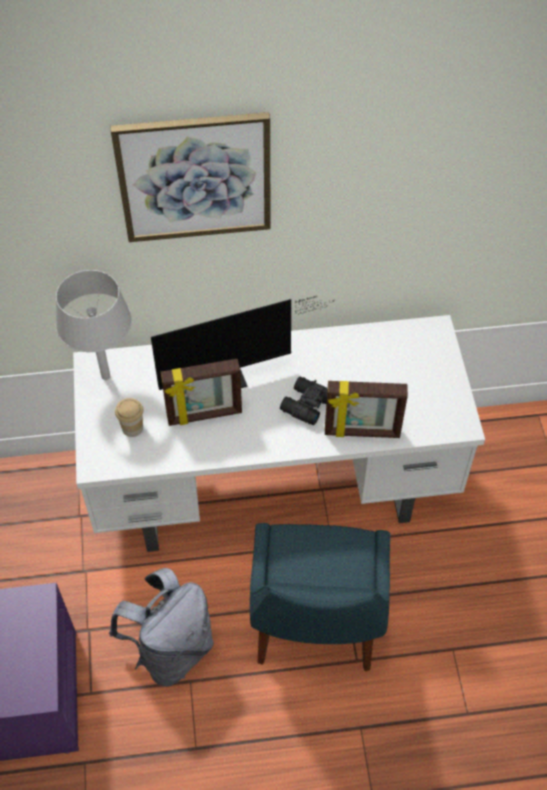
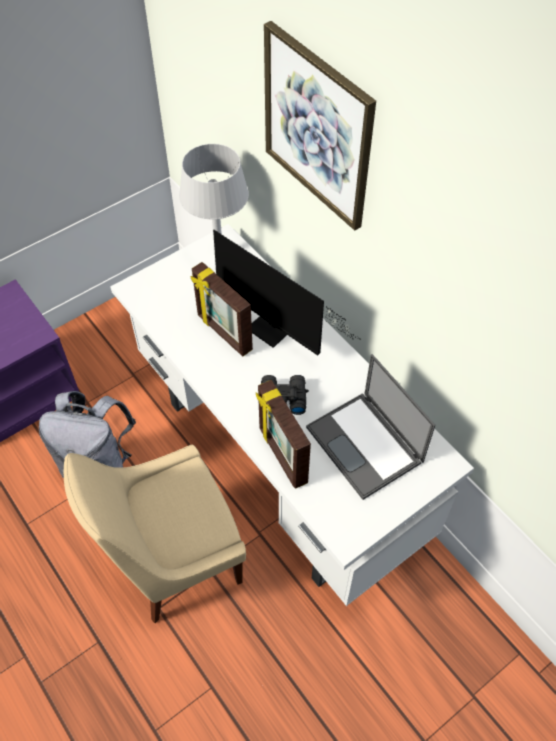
camera: 60 degrees right, 0 degrees up
(132, 428) = (181, 294): cup -> none
(315, 626) = (172, 559): blue chair -> beige chair
(388, 371) = (366, 445): none -> laptop

